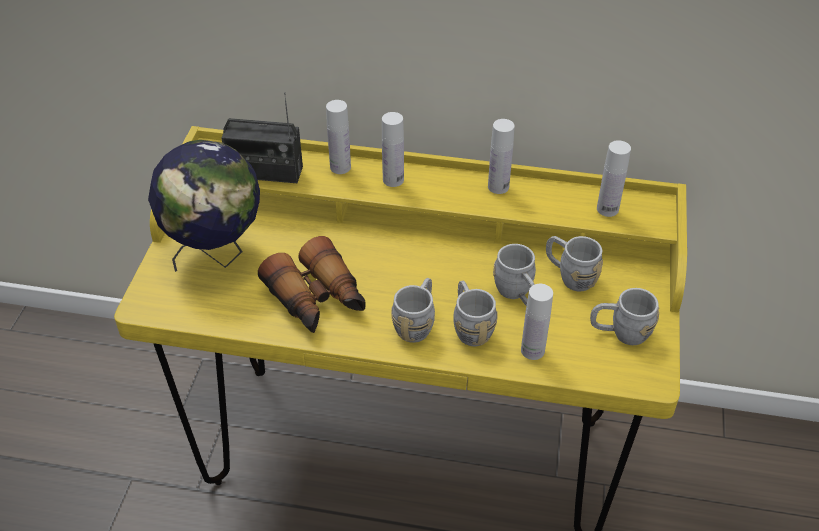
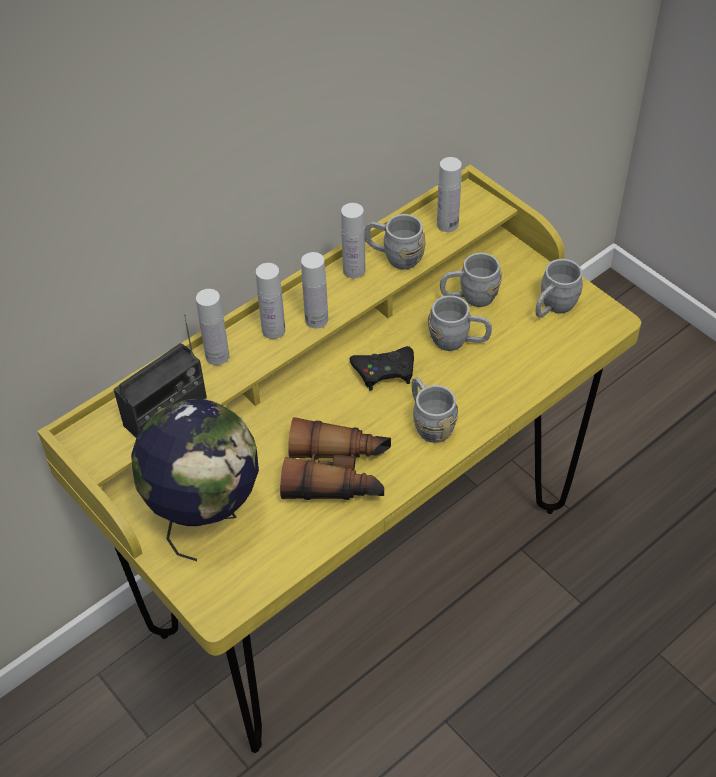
camera: 50 degrees left, 5 degrees up
(440, 269) = (384, 371): none -> black game controller
(470, 327) = (464, 391): grey mug -> grey mug (394, 256)
(532, 350) = (523, 369): white bottle -> white bottle (316, 320)

